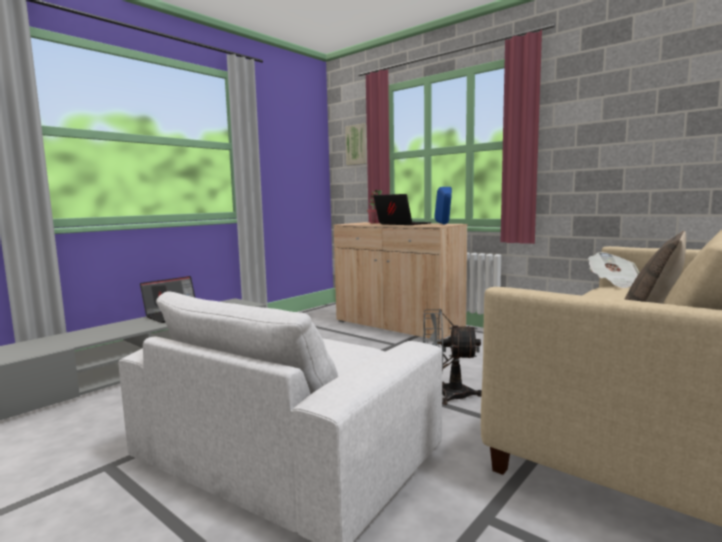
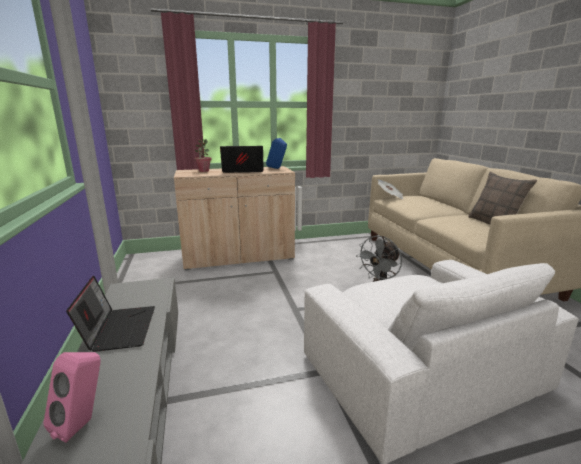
camera: 55 degrees left, 10 degrees up
(82, 334) = (83, 423): none -> pink speaker
(357, 144) = (146, 87): picture -> none

